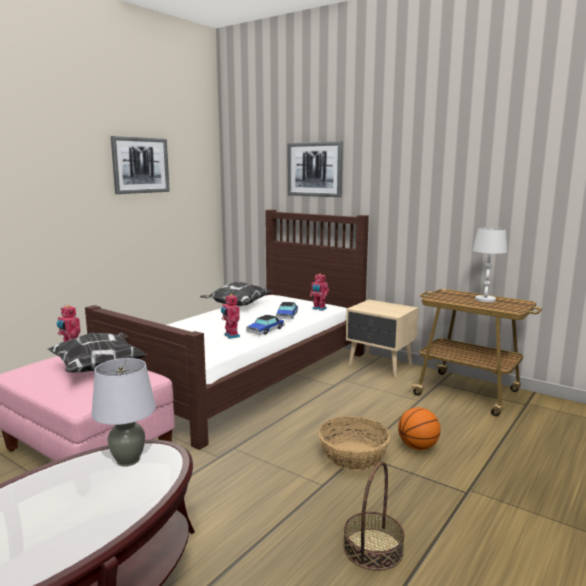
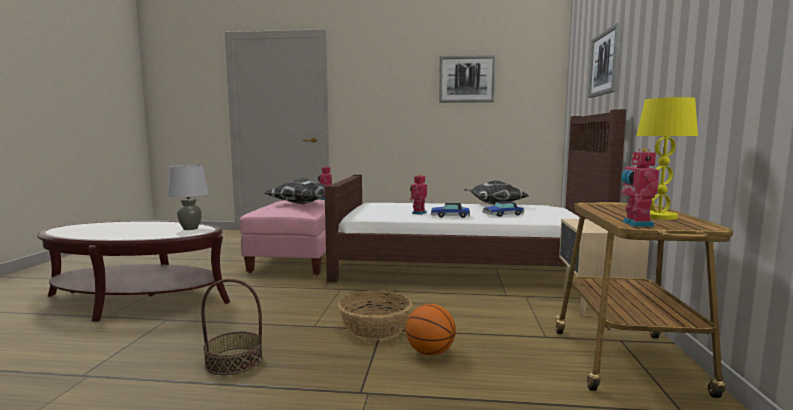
camera: 60 degrees right, 5 degrees down
(319, 309) = (550, 218): toy robot -> toy robot (635, 224)
(485, 299) = (659, 216): white table lamp -> yellow table lamp

